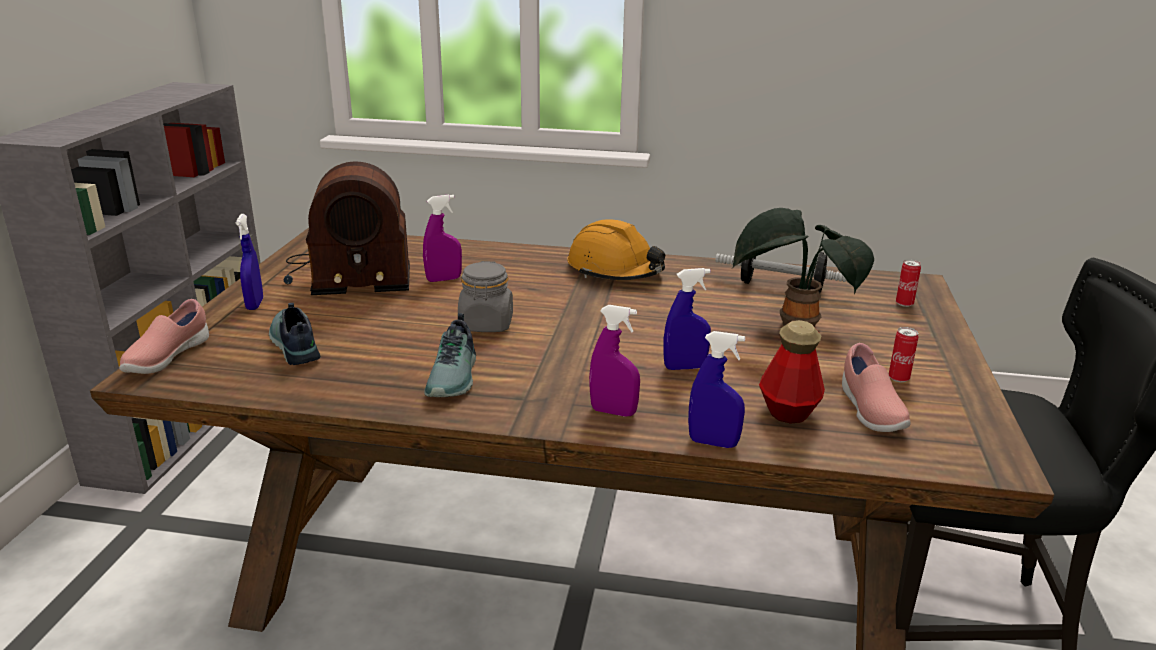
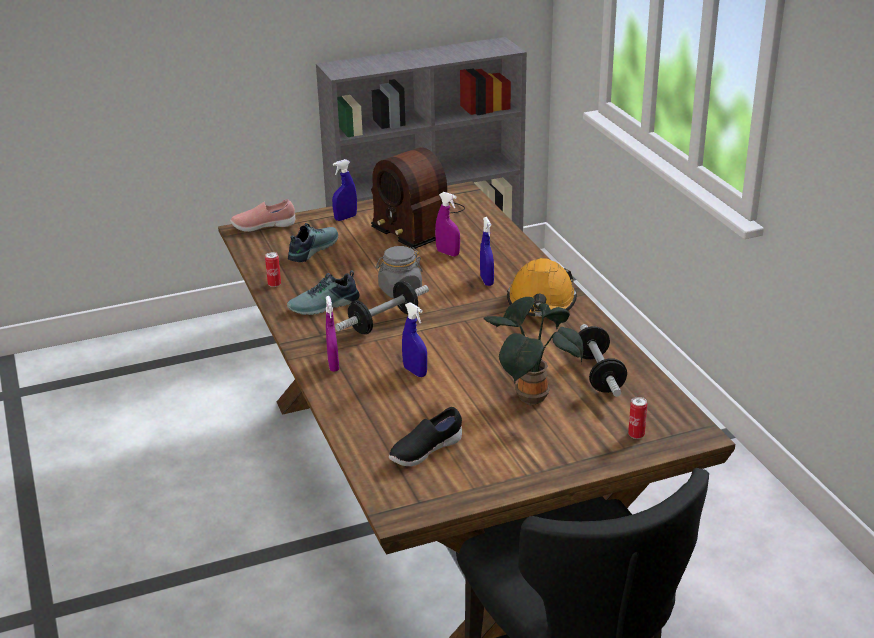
camera: 60 degrees right, 5 degrees up
(548, 353) = (383, 322): none -> dumbbell
(713, 443) = (329, 406): blue spray bottle -> blue spray bottle (486, 281)
(788, 411) = (393, 422): bottle -> none
(869, 410) = (425, 451): pink shoe -> black shoe
(898, 378) = (488, 455): can -> can (274, 284)

